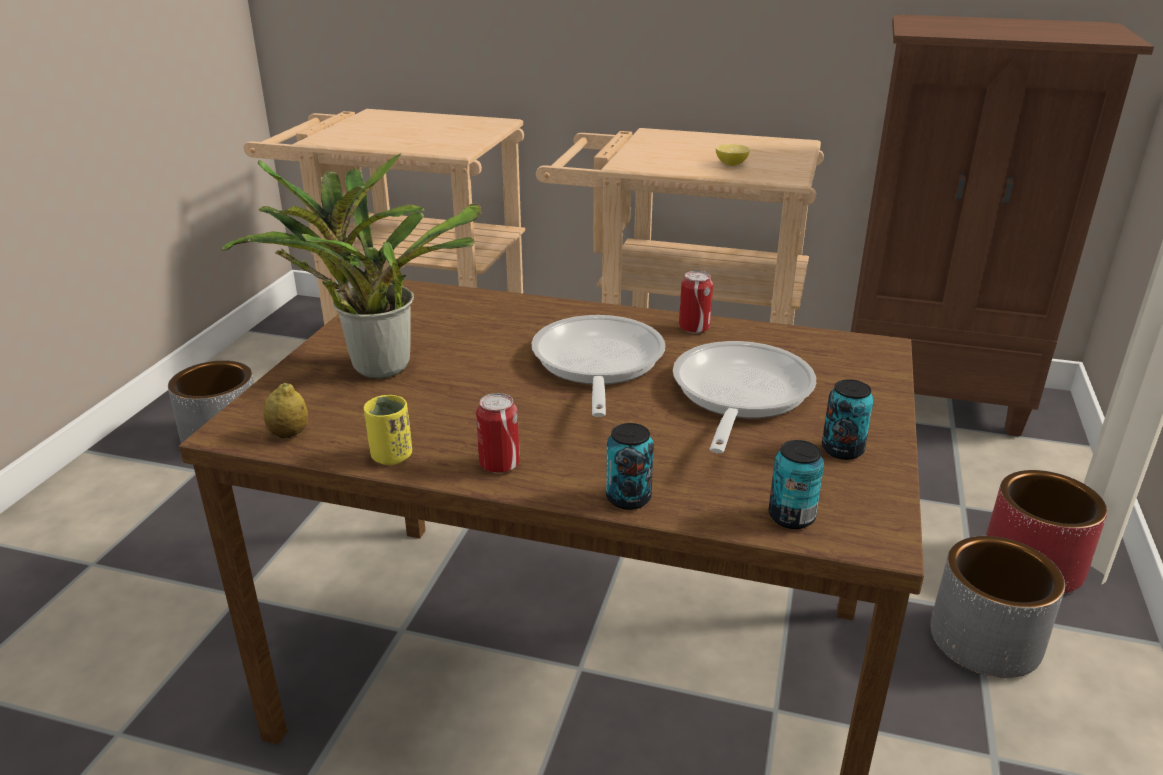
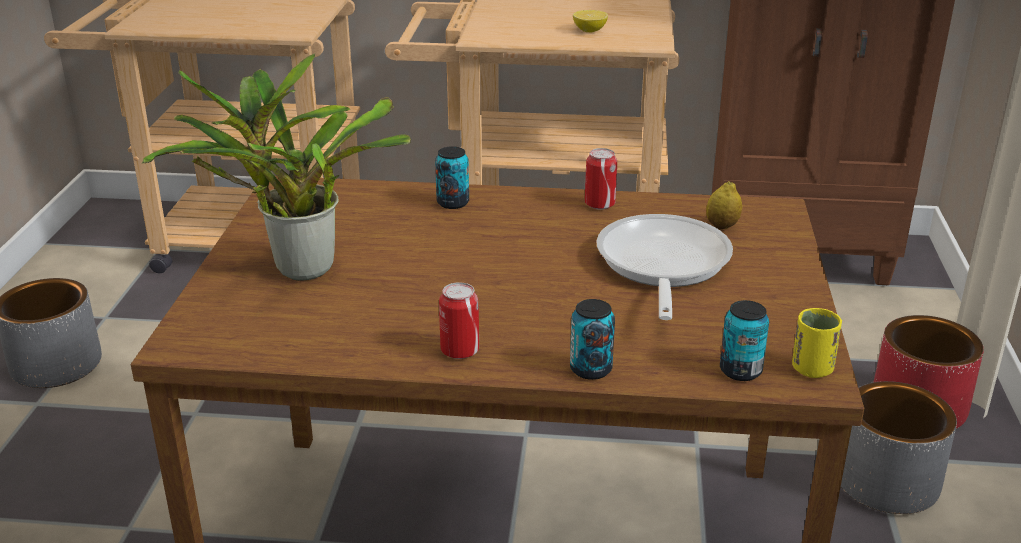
camera: 10 degrees left, 0 degrees up
(289, 434) = (240, 342): lemon -> lemon (722, 226)
(391, 456) = (352, 353): yellow cup -> yellow cup (812, 369)
(596, 365) = (518, 249): frying pan -> none
(842, 450) = (769, 307): can -> can (453, 203)

